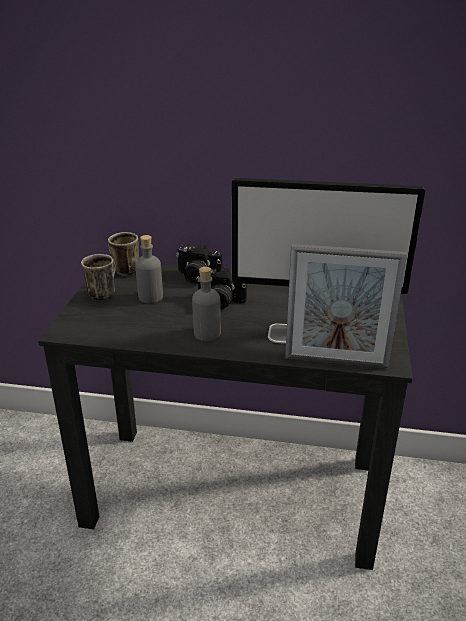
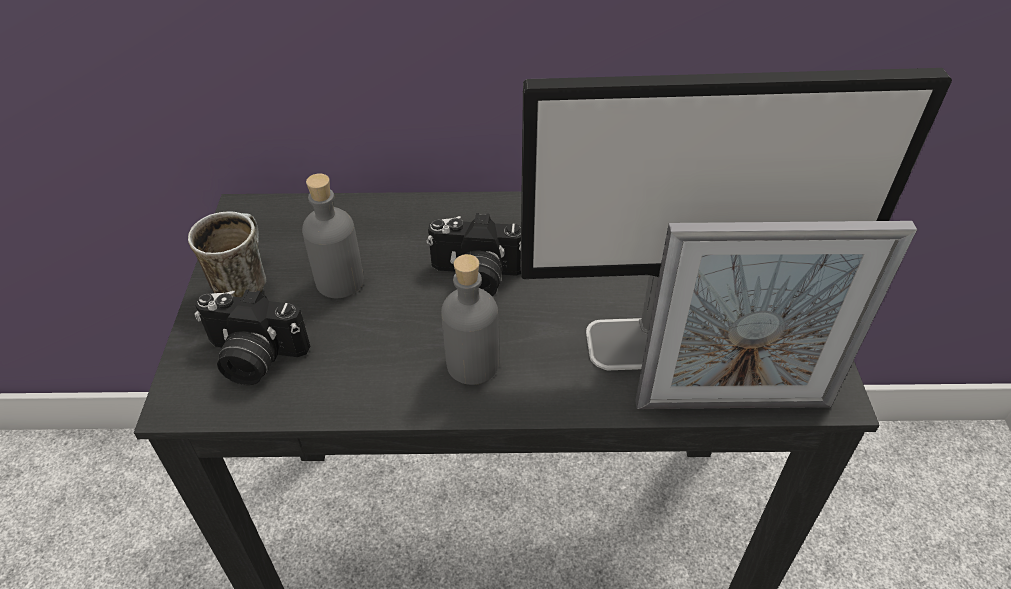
camera: 10 degrees left, 15 degrees up
(122, 270) = (269, 216): mug -> none
(197, 277) = (417, 218): camera -> camera (253, 357)

